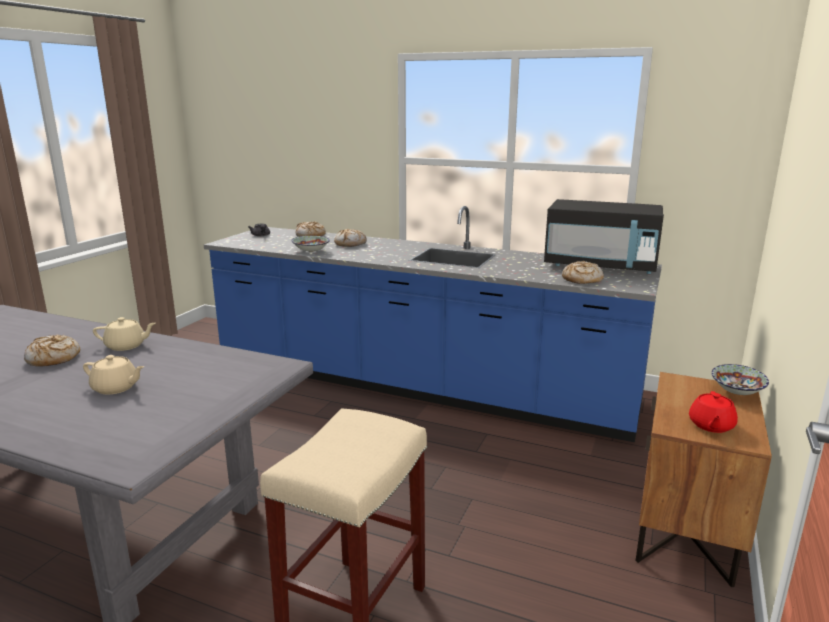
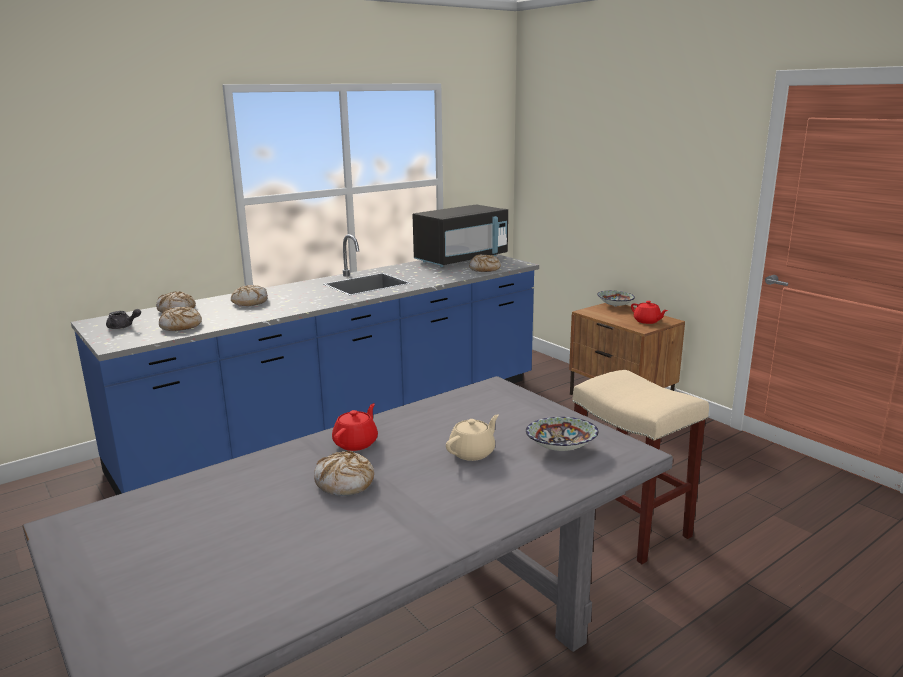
camera: 60 degrees left, 0 degrees up
(126, 346) = (356, 443): beige teapot -> red teapot
(275, 244) = (181, 326): none -> bread
(311, 252) = (249, 318): bowl -> bowl (560, 448)

